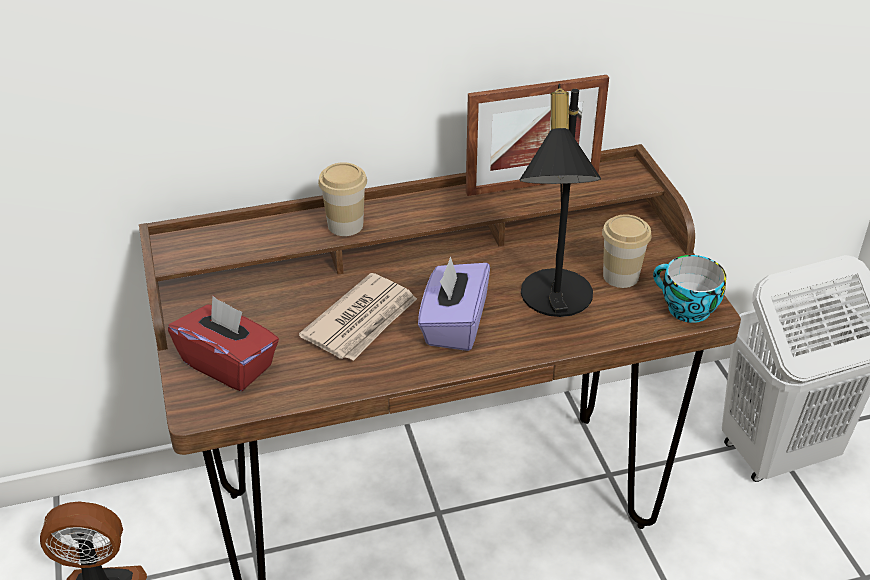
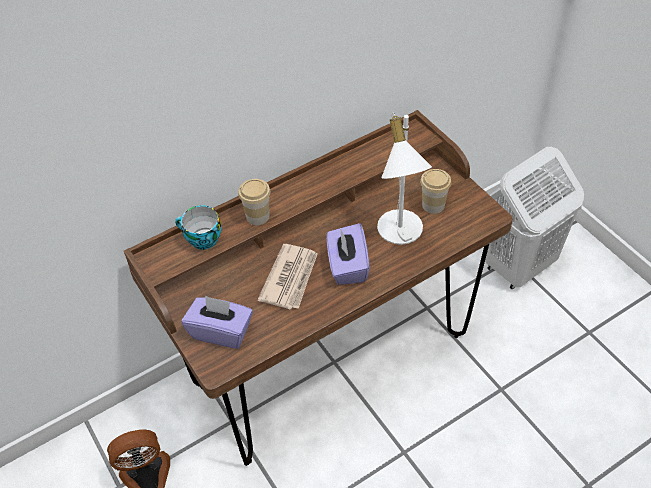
camera: 15 degrees left, 10 degrees up
(229, 364) = (221, 331): red tissue box -> purple tissue box
(532, 184) = (361, 155): picture frame -> none
(552, 302) = (400, 234): black table lamp -> white table lamp
(685, 309) = (479, 218): cup -> cup (201, 240)

